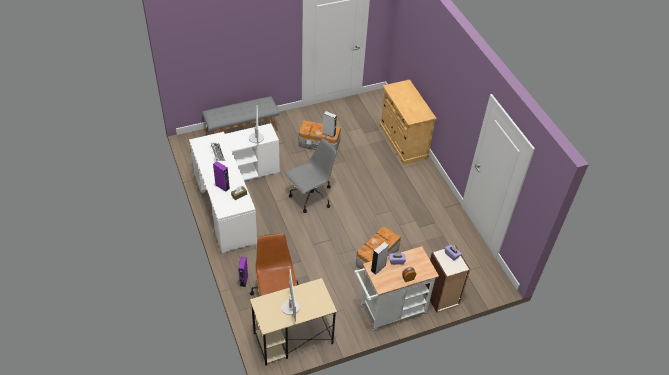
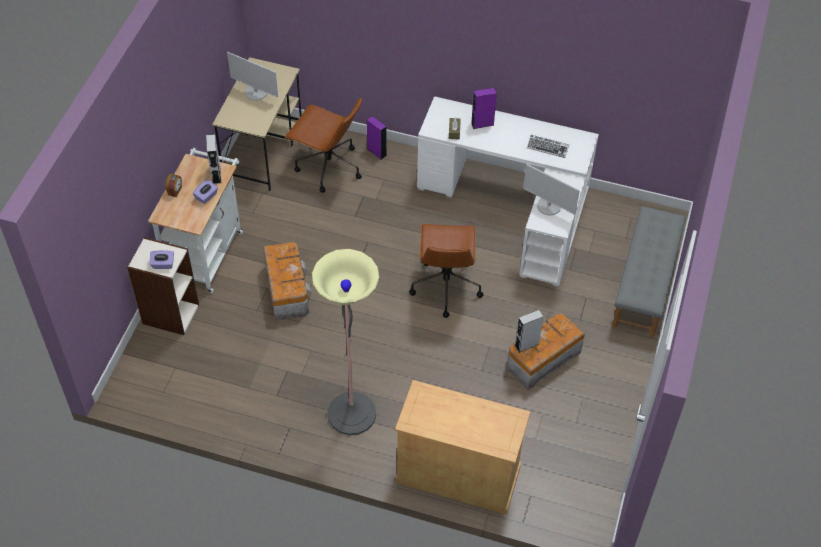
camera: 130 degrees right, 5 degrees up
(311, 197) = (445, 286): grey office chair -> brown office chair
(414, 190) = (352, 414): none -> floor lamp

